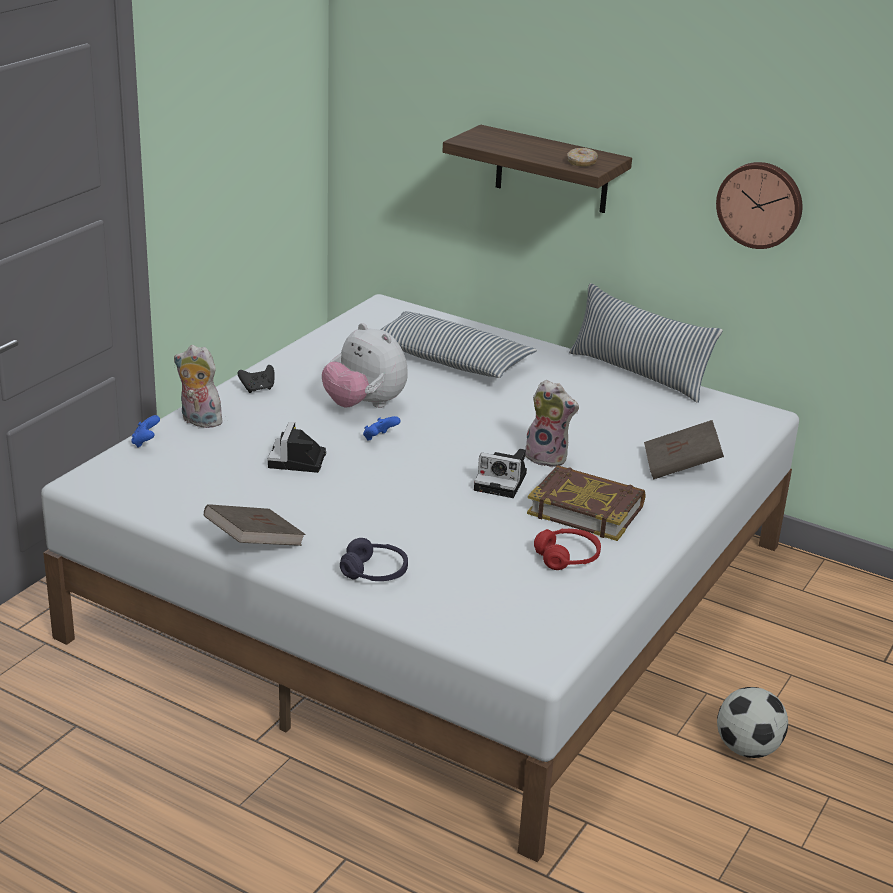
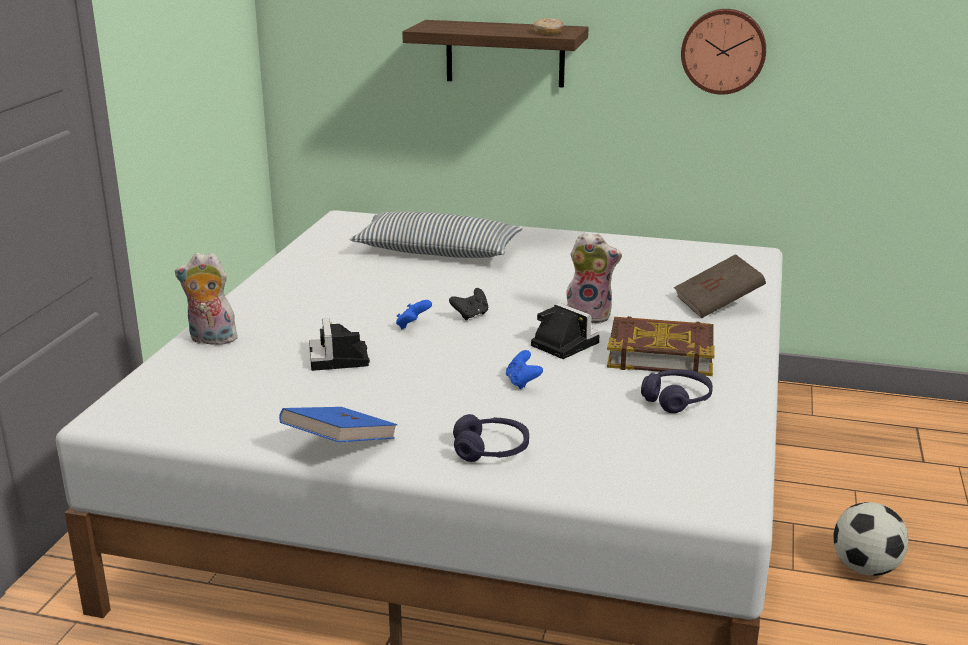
camera: 15 degrees left, 5 degrees down
(145, 442) = (160, 368): blue game controller -> blue game controller (522, 382)
(254, 543) = (340, 446): brown book -> blue book
(258, 389) = (259, 302): black game controller -> black game controller (471, 315)
(364, 405) = (378, 300): plush toy -> none
(503, 482) = (562, 343): camera -> camera turned 135 degrees counterclockwise
(567, 557) = (677, 399): red headphones -> purple headphones
(638, 374) = (619, 238): pillow -> none

